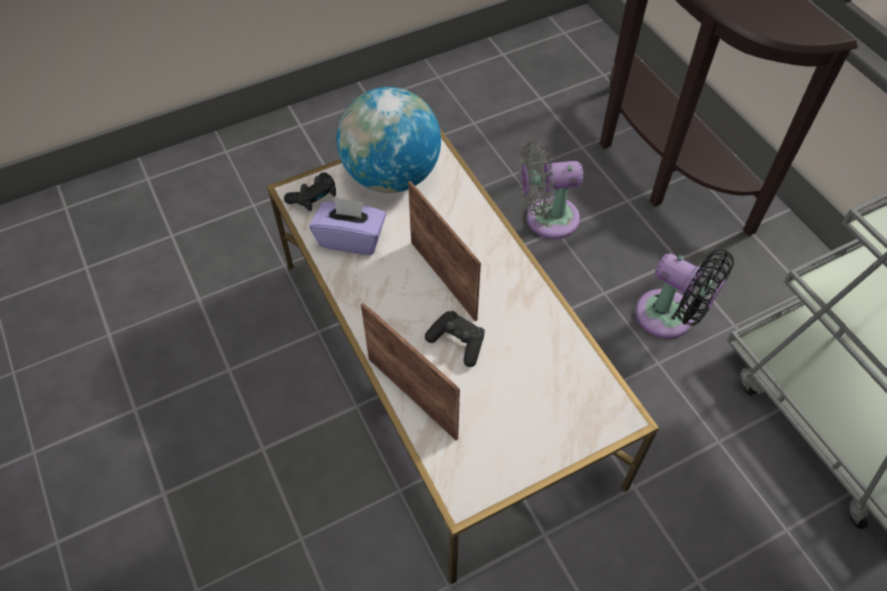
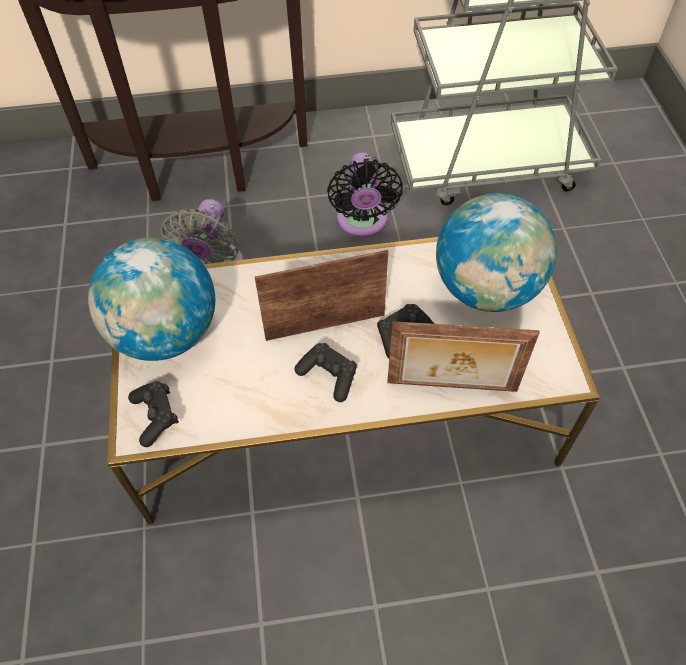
camera: 70 degrees left, 0 degrees up
(351, 238) = (234, 393): purple tissue box -> none
(392, 298) = (329, 376): none -> black game controller
(413, 396) = (451, 388): picture frame -> picture frame turned 150 degrees counterclockwise
(545, 400) = (486, 289): none -> globe
(670, 318) = (362, 223): black fan -> black fan turned 120 degrees clockwise

